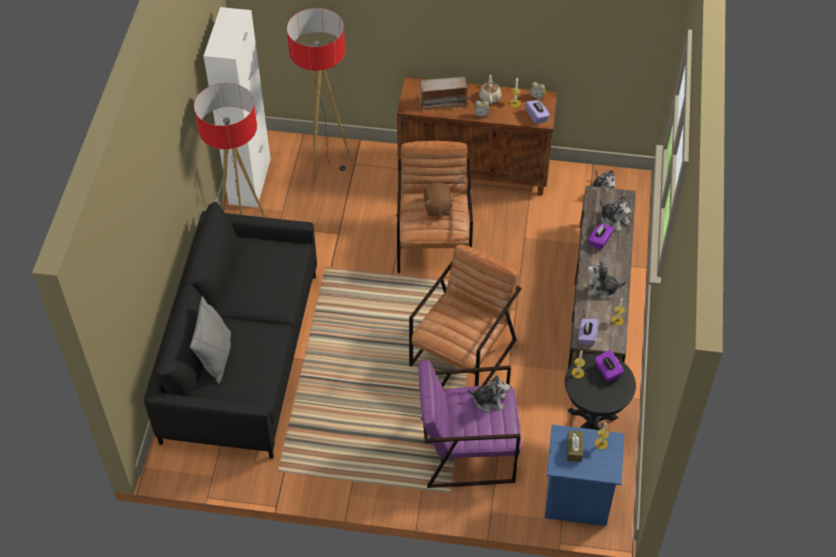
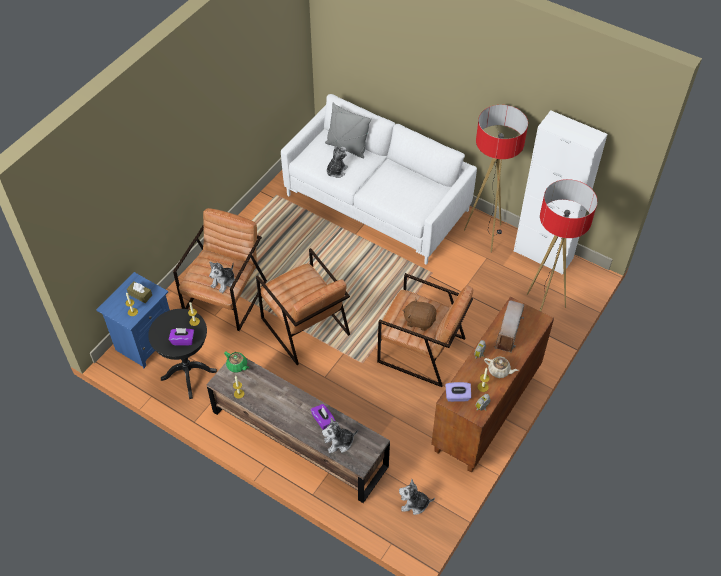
camera: 115 degrees right, 0 degrees up
(241, 356) = (377, 203): black sofa -> white sofa
(467, 449) = (226, 296): purple armchair -> brown armchair
(587, 336) = (237, 366): purple tissue box -> green teapot
(602, 289) = (274, 398): plush toy -> plush toy (336, 171)

